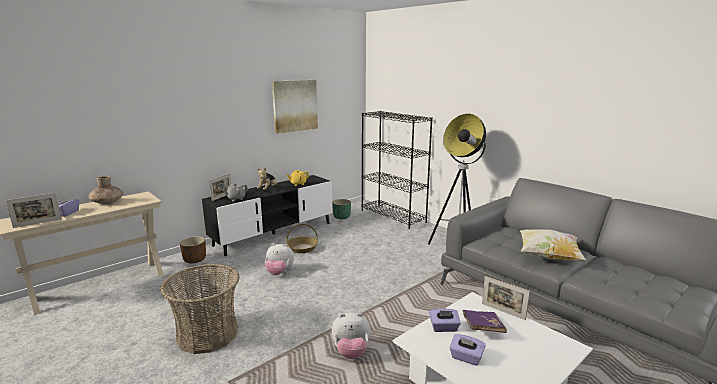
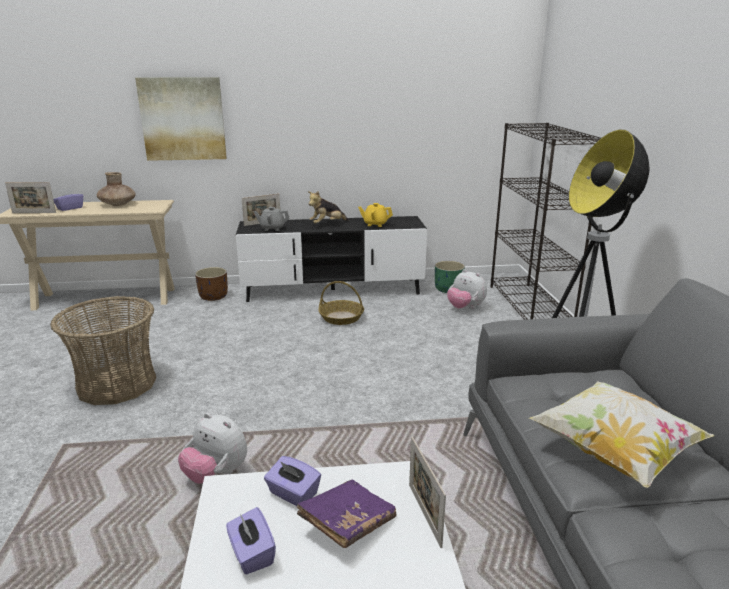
camera: 35 degrees right, 5 degrees up
(279, 273) = (274, 340): plush toy -> plush toy (465, 308)
(295, 105) = (394, 104): picture -> picture (183, 119)

